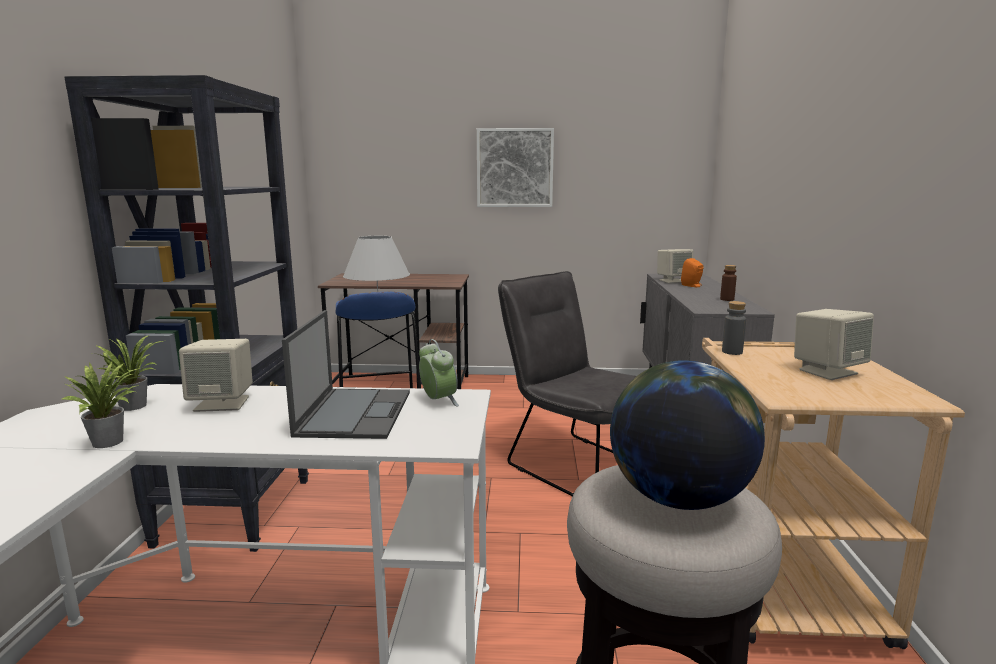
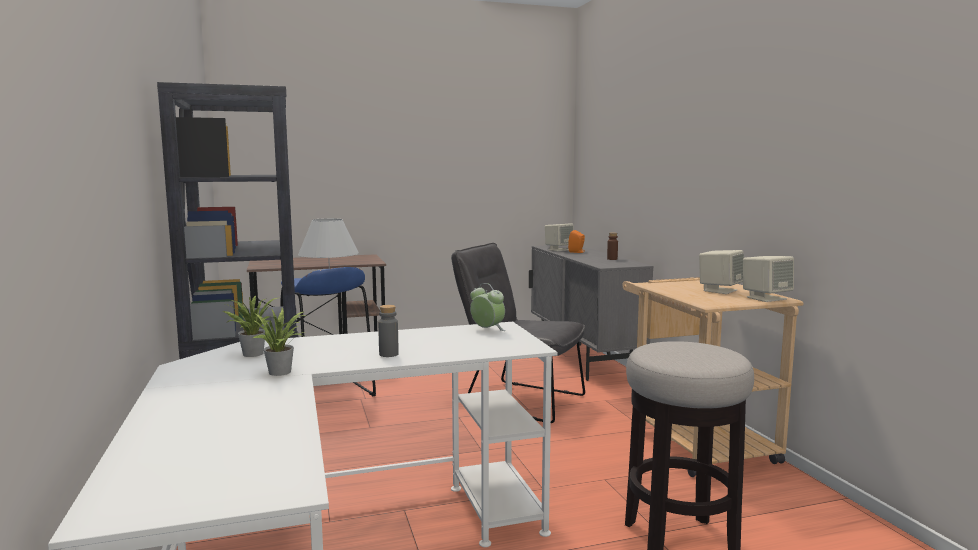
camera: 20 degrees left, 5 degrees down
(223, 403) = (326, 345): beige speaker -> beige speaker (766, 298)
(355, 412) = (438, 340): laptop -> none
(515, 168) = (414, 158): picture -> none
(678, 498) = (693, 351): globe -> none
(732, 352) = (655, 285): grey bottle -> grey bottle (388, 354)

